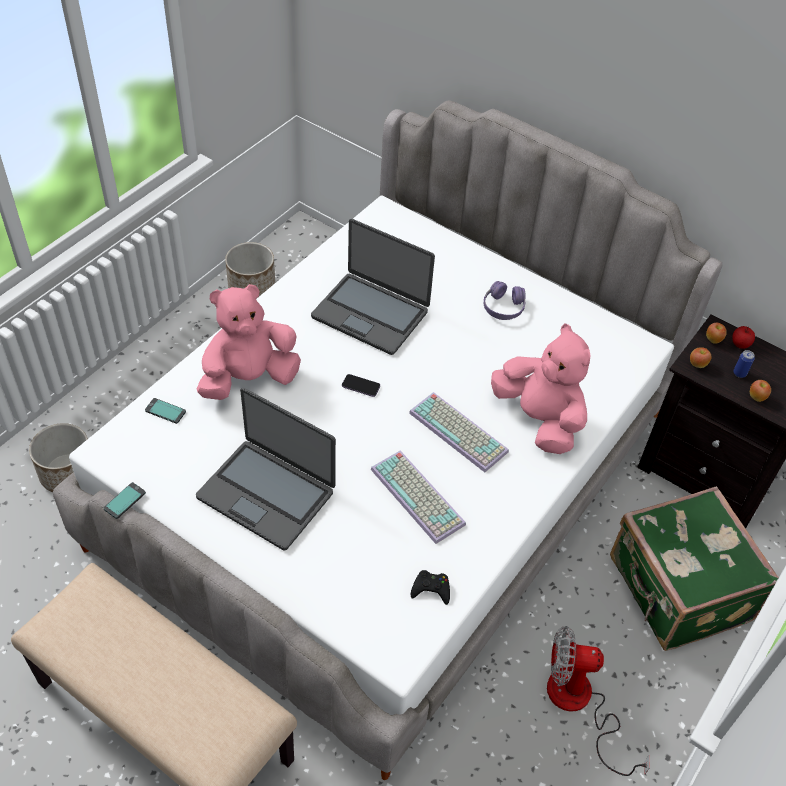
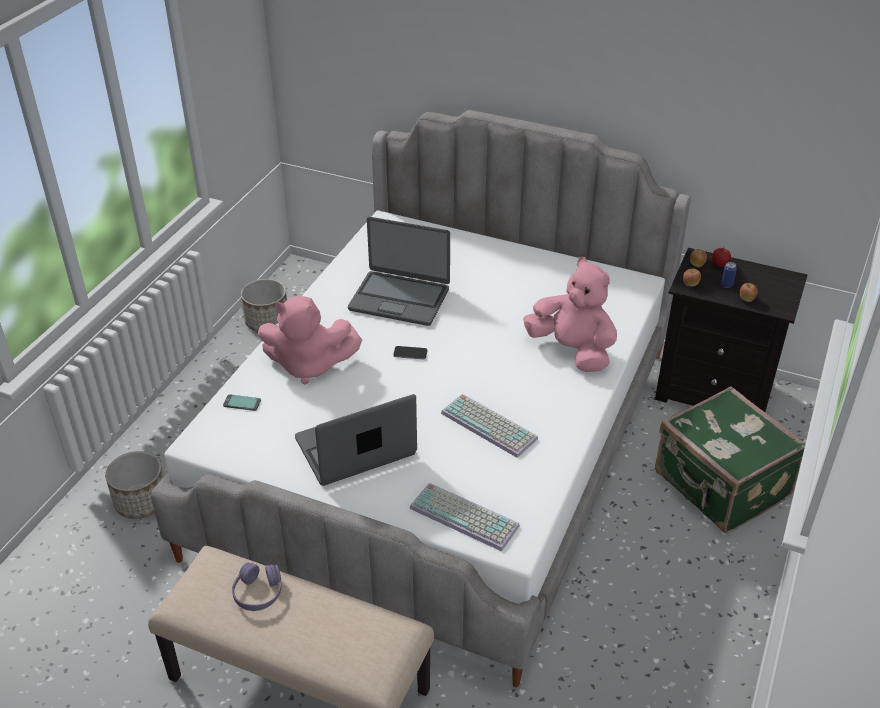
camera: 10 degrees left, 10 degrees down
(124, 501) = (229, 477): phone -> none
(249, 378) = (309, 365): pink plush toy -> pink plush toy turned 135 degrees counterclockwise
(267, 493) = (356, 448): laptop -> laptop turned 135 degrees clockwise
(431, 589) = (525, 491): black game controller -> none
(460, 432) = (508, 372): keyboard -> keyboard (466, 516)
(503, 307) = (512, 275): purple headphones -> purple headphones (258, 593)
(579, 705) = (667, 591): fan -> none

